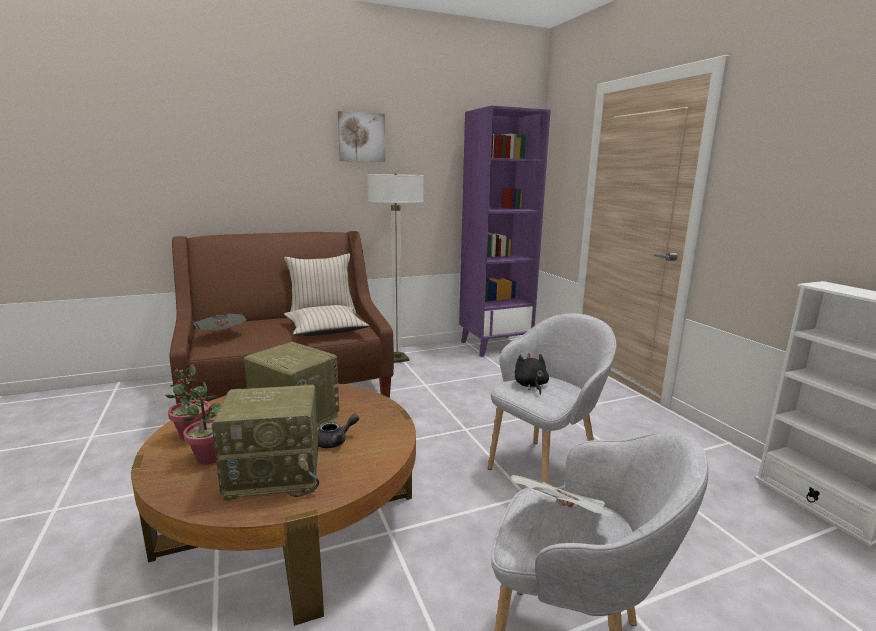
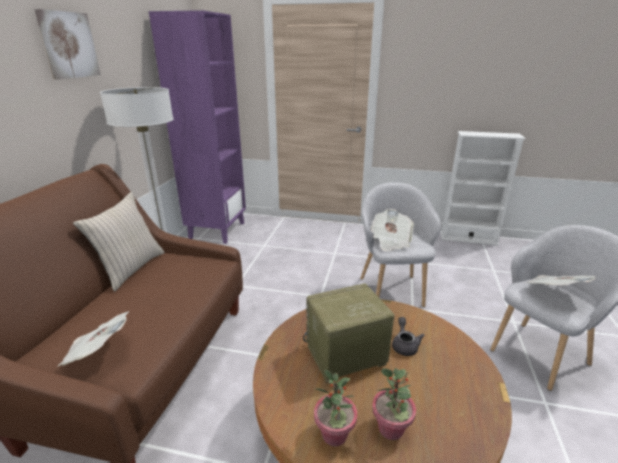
camera: 55 degrees left, 10 degrees up
(276, 475) = (442, 391): radio -> none
(326, 330) = (186, 280): beige pillow -> none
(530, 385) = (390, 241): black plush toy -> newspaper

